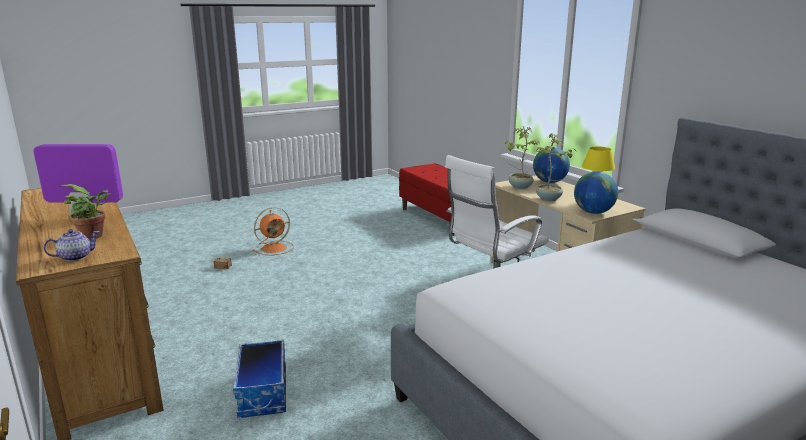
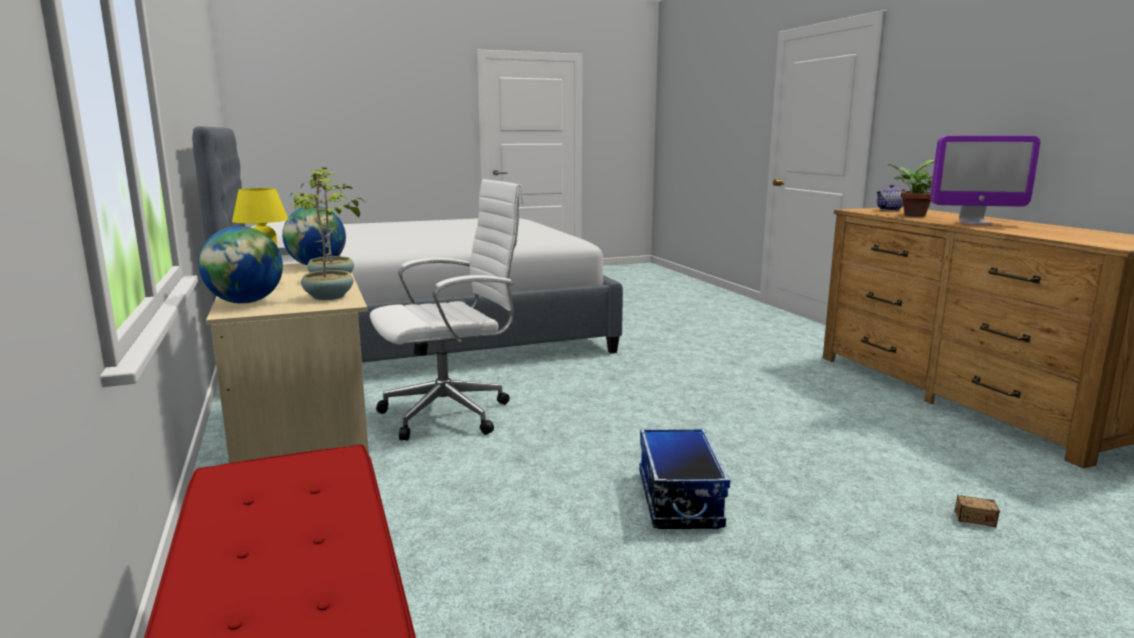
camera: 170 degrees left, 5 degrees down
(264, 392) = (739, 361): storage box -> storage box (677, 499)
(275, 248) = (903, 580): orange fan -> none

